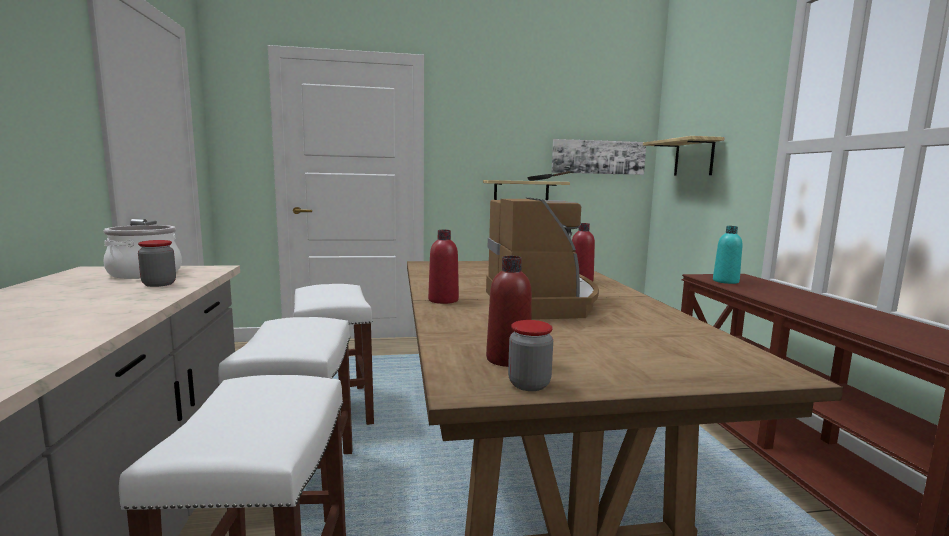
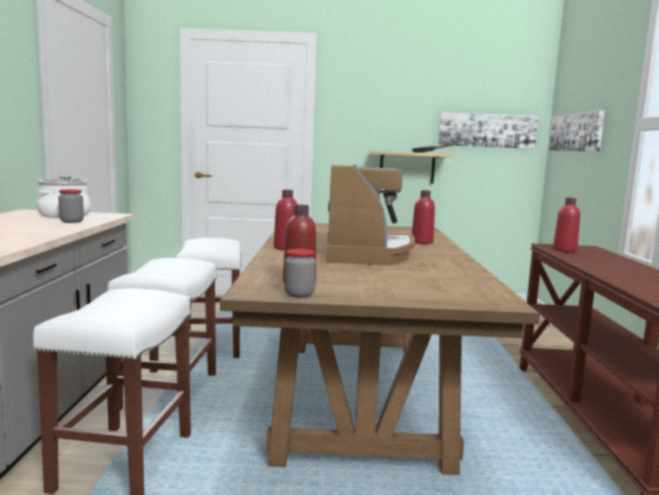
camera: 10 degrees right, 0 degrees up
(694, 158) = (576, 132): shelf -> picture
(725, 281) = (564, 250): turquoise bottle -> red bottle

